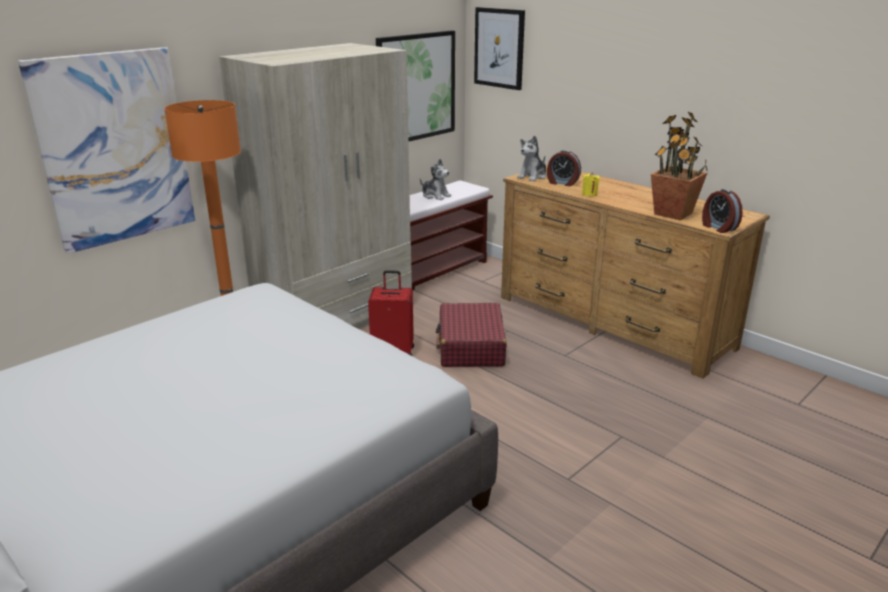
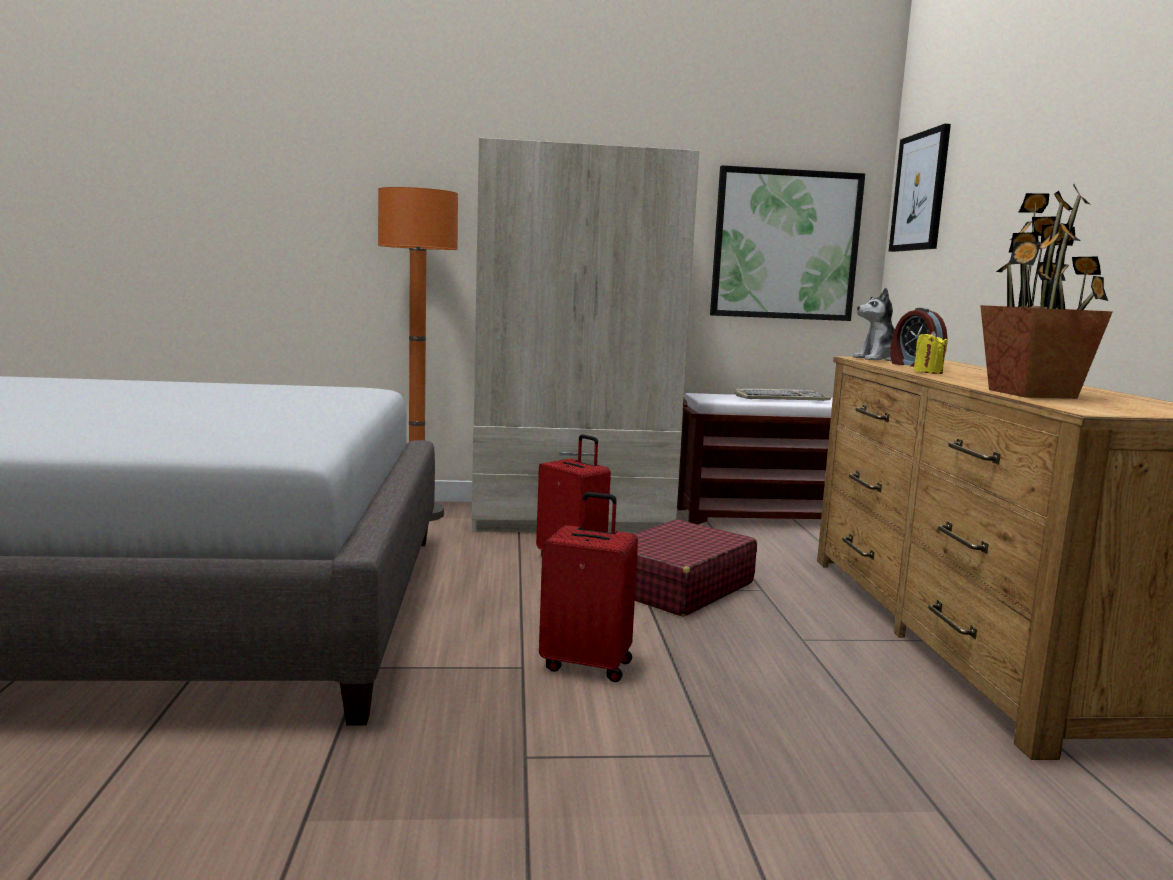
camera: 40 degrees right, 15 degrees down
(115, 149) = (343, 236): picture -> none
(435, 196) = (780, 399): plush toy -> keyboard
(512, 417) = (587, 664): none -> red suitcase
(718, 227) = (1087, 409): alarm clock -> none

